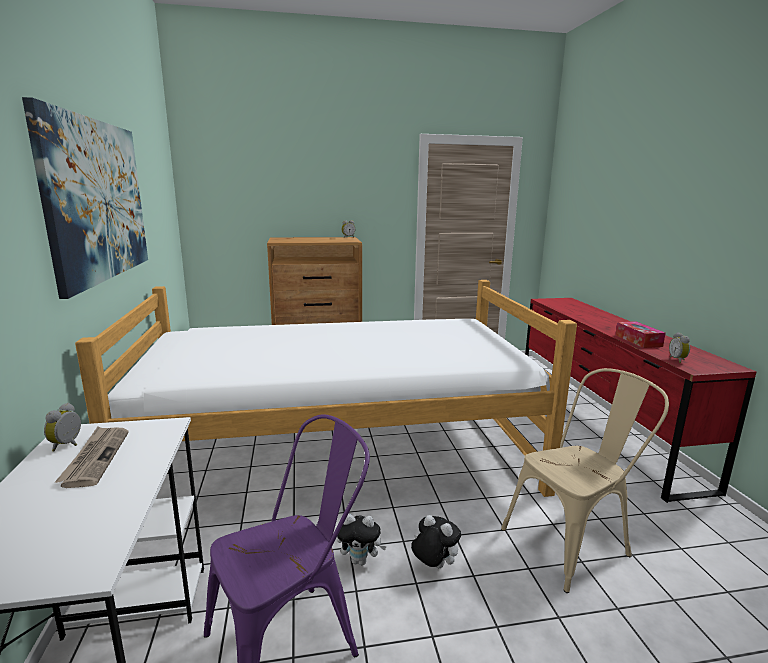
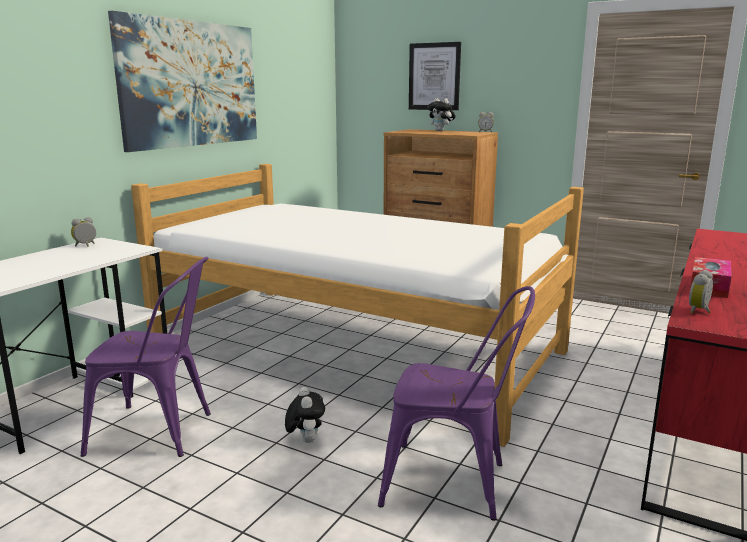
camera: 40 degrees right, 0 degrees up
(95, 458) = (83, 253): newspaper -> none
(290, 188) = (434, 76): none -> picture
(360, 560) = (262, 414): plush toy -> plush toy (441, 130)
(574, 541) = (455, 483): beige chair -> purple chair

